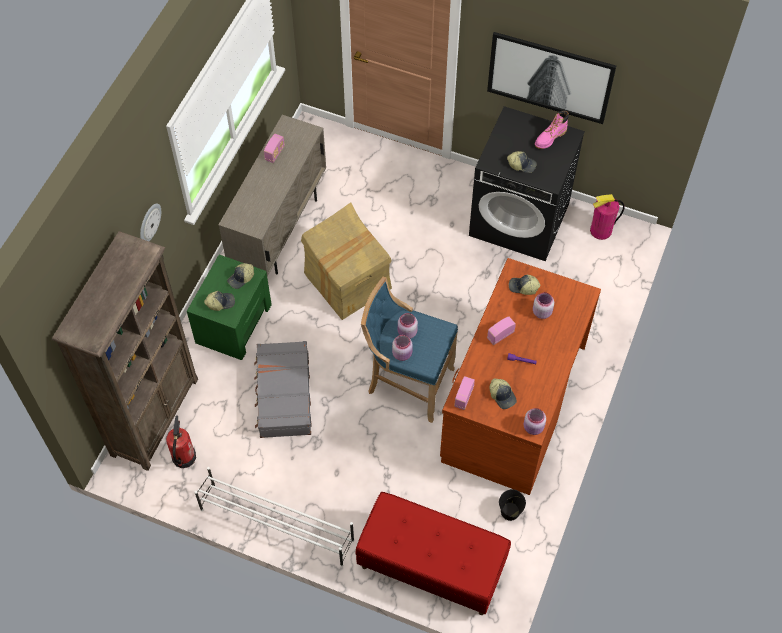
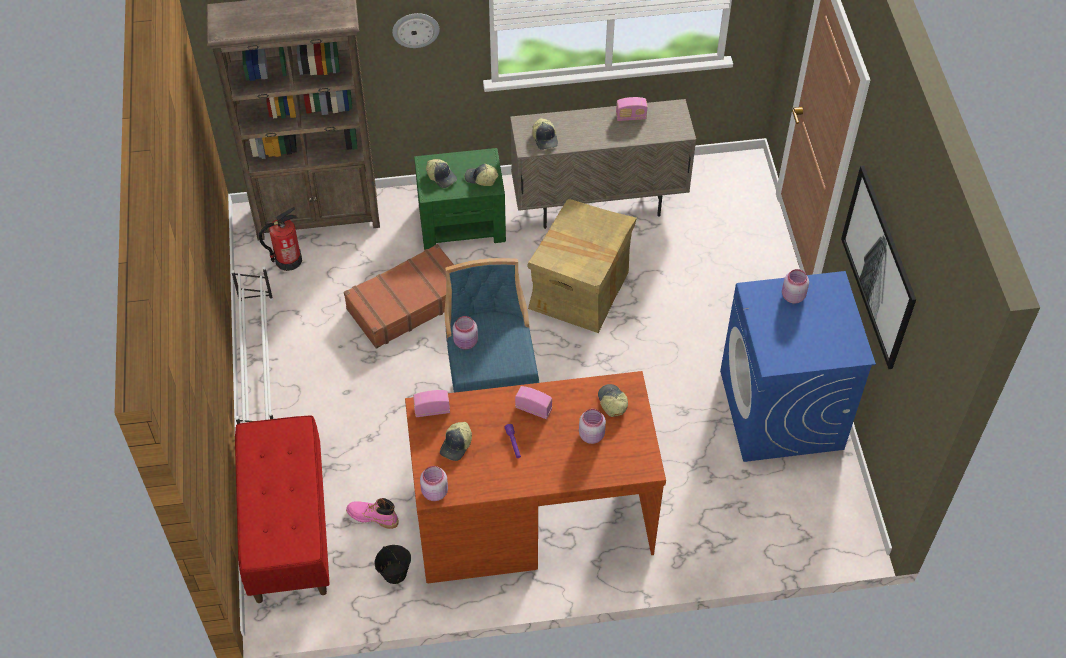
camera: 60 degrees right, 5 degrees down
(283, 395) = (407, 304): grey suitcase -> brown suitcase
(407, 333) = (494, 334): pink jar -> pink jar (792, 296)
(520, 219) = (782, 410): black washing machine -> blue washing machine
(521, 164) = (775, 324): cap -> cap (545, 138)
(550, 138) = (836, 334): pink boot -> pink boot (372, 517)
(601, 230) = (831, 500): fire extinguisher -> none

